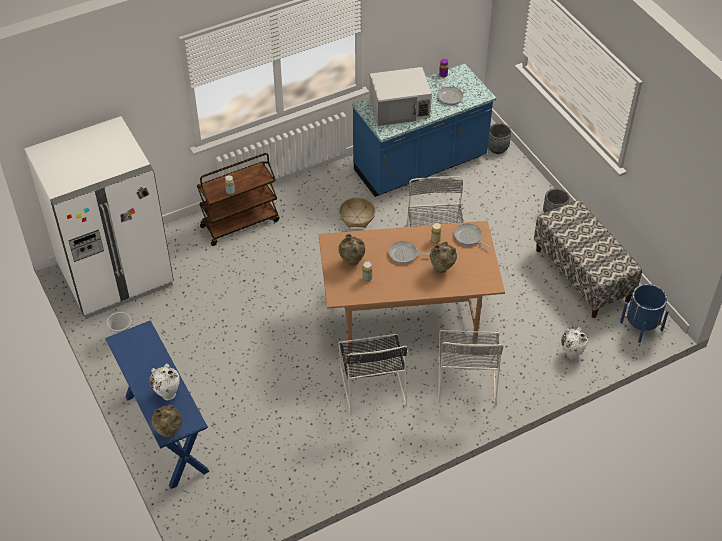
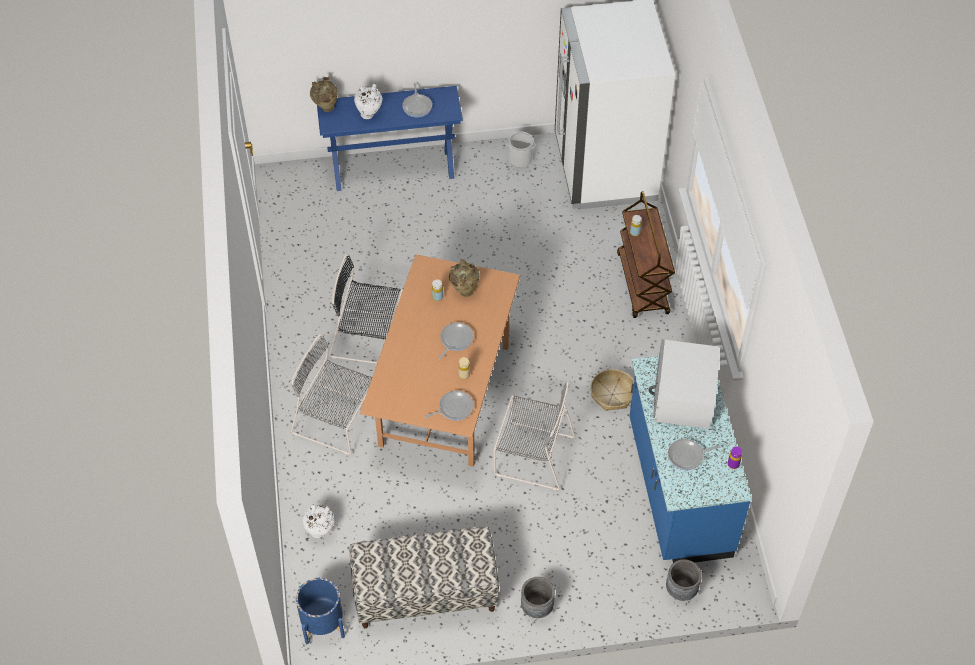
camera: 110 degrees right, 5 degrees up
(143, 359) = (417, 106): none -> frying pan
(442, 269) = (418, 366): beige vase -> none

